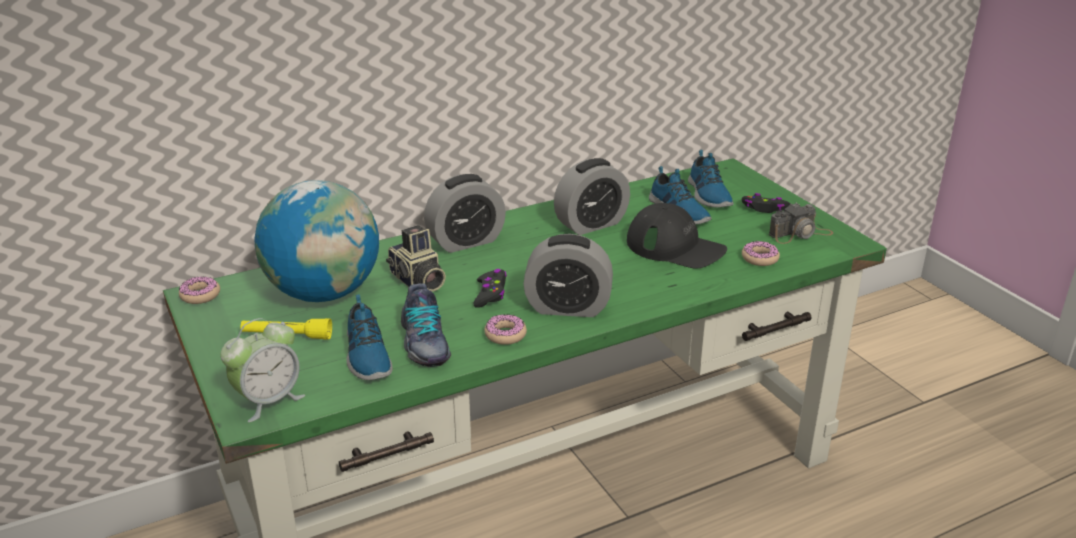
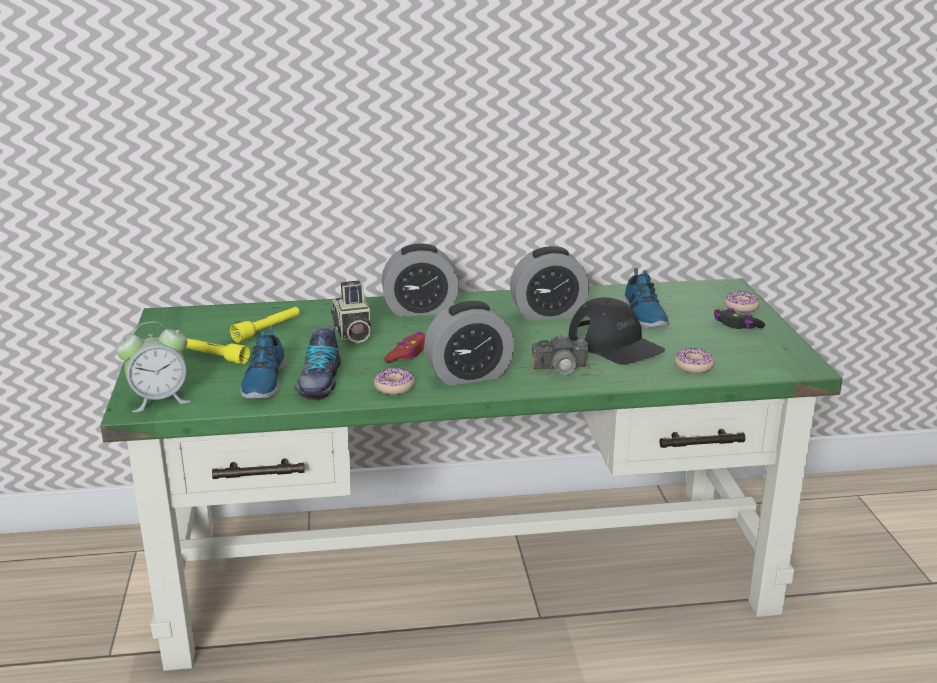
camera: 20 degrees right, 5 degrees down
(200, 295) = (168, 316): donut -> donut (741, 307)
(324, 293) = (267, 330): globe -> yellow flashlight
(490, 294) = (408, 354): black game controller -> red game controller
(568, 307) = (469, 375): alarm clock -> alarm clock turned 45 degrees counterclockwise
(708, 195) = (687, 305): shoe -> none
(800, 234) = (756, 352): camera -> camera (566, 369)

